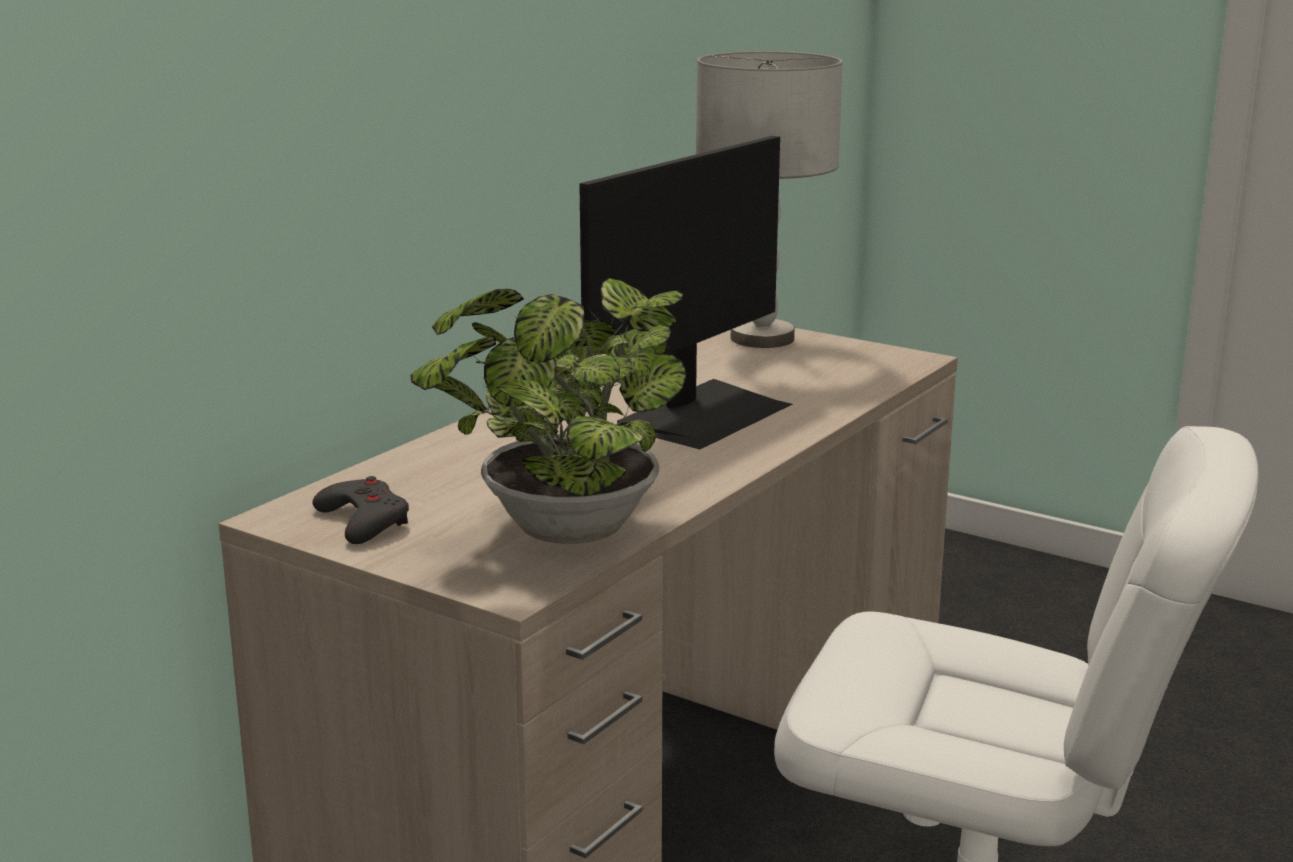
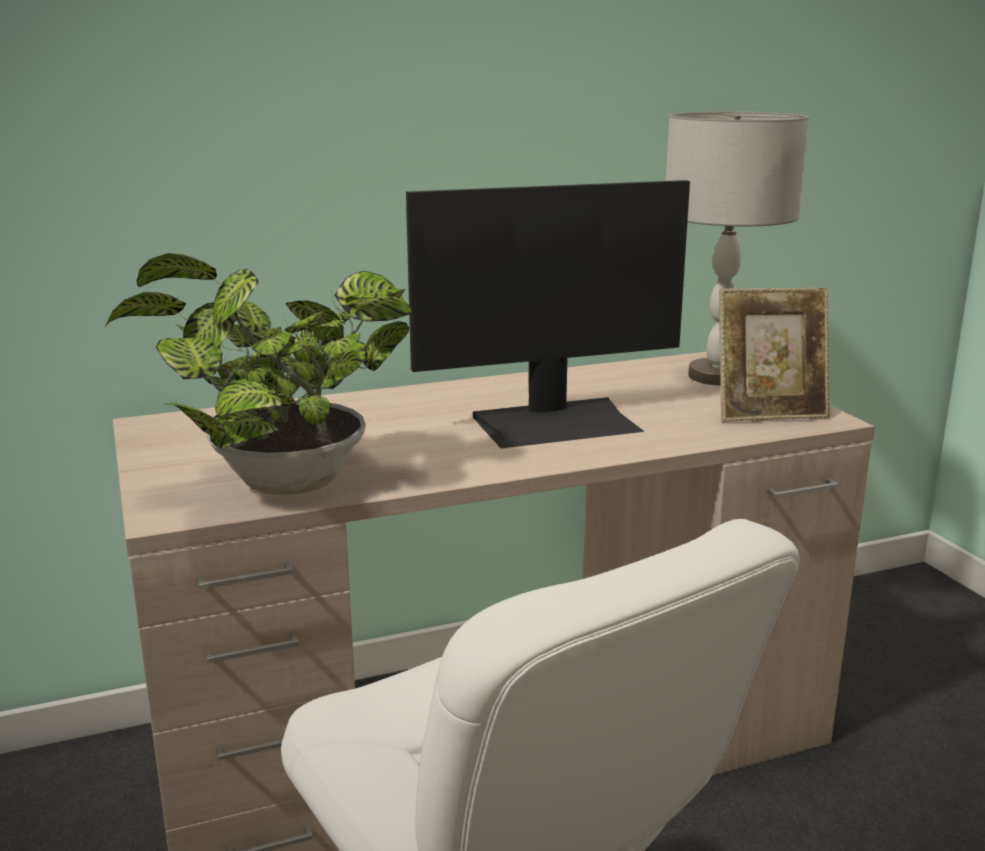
camera: 35 degrees right, 0 degrees up
(364, 521) = (185, 439): grey game controller -> none
(863, 364) = (769, 413): none -> picture frame

